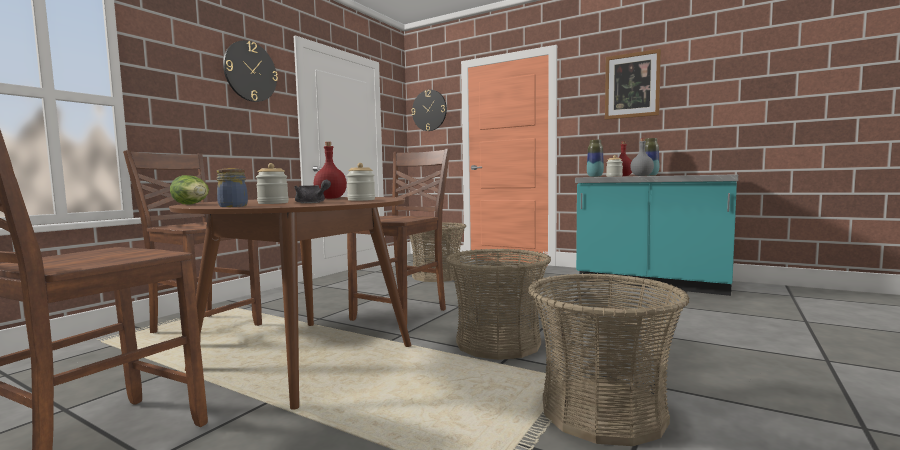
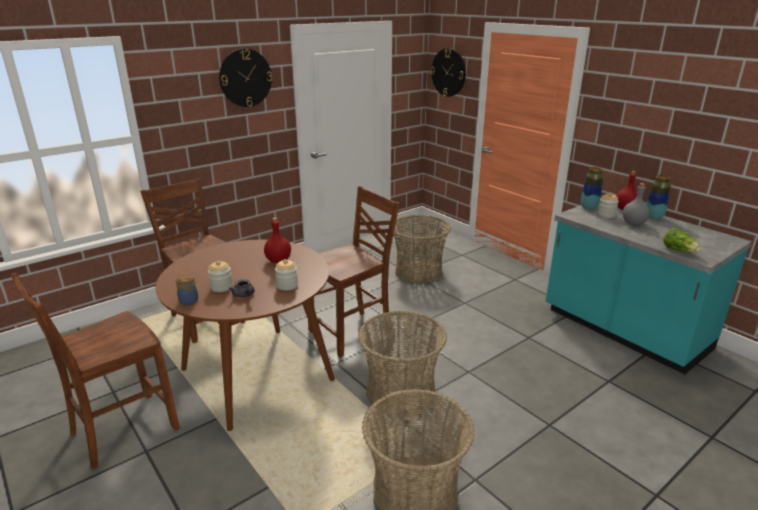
camera: 20 degrees right, 20 degrees up
(193, 204) = (173, 275): lettuce -> lettuce (679, 251)
(632, 85) = (663, 102): picture -> none

